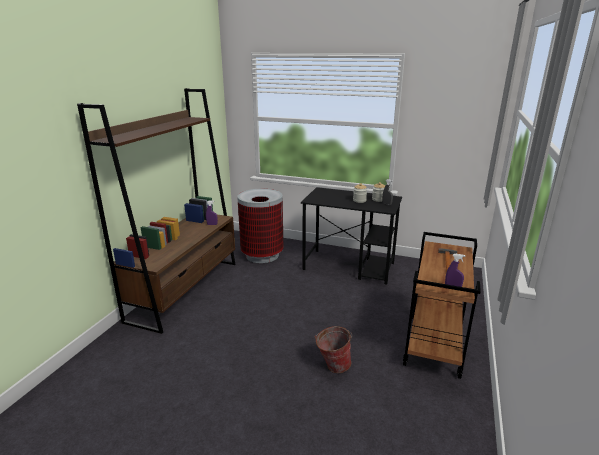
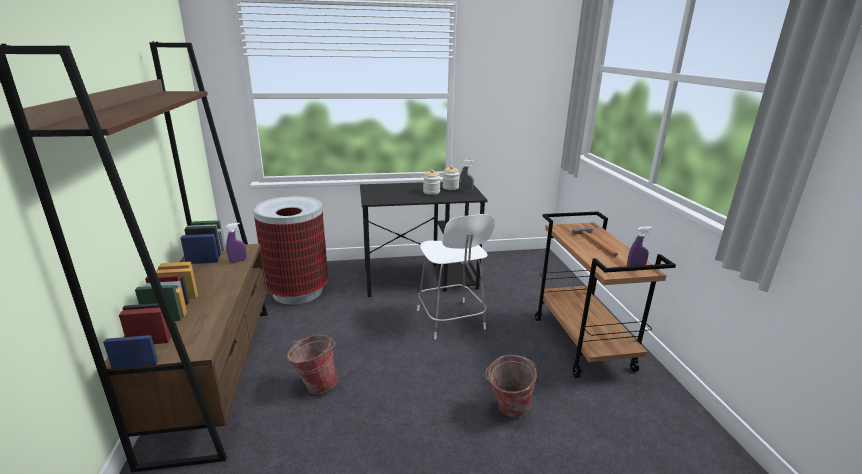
camera: 30 degrees left, 0 degrees up
(230, 311) = (315, 384): none -> bucket
(345, 300) = (451, 321): none -> white chair

